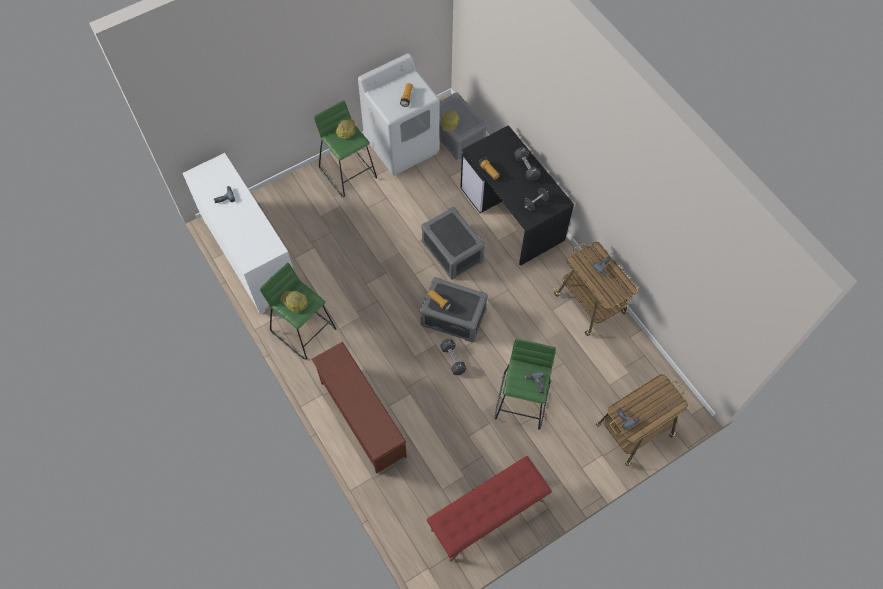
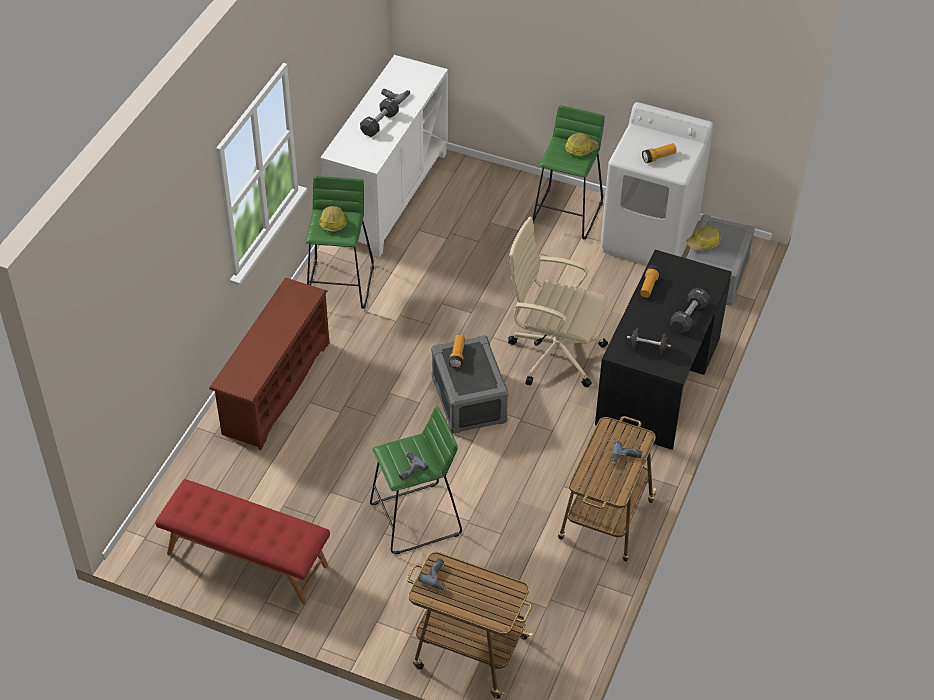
camera: 55 degrees right, 15 degrees down
(451, 251) = (553, 353): grey storage box -> beige office chair
(453, 359) = (414, 427): black dumbbell -> black dumbbell (379, 124)

